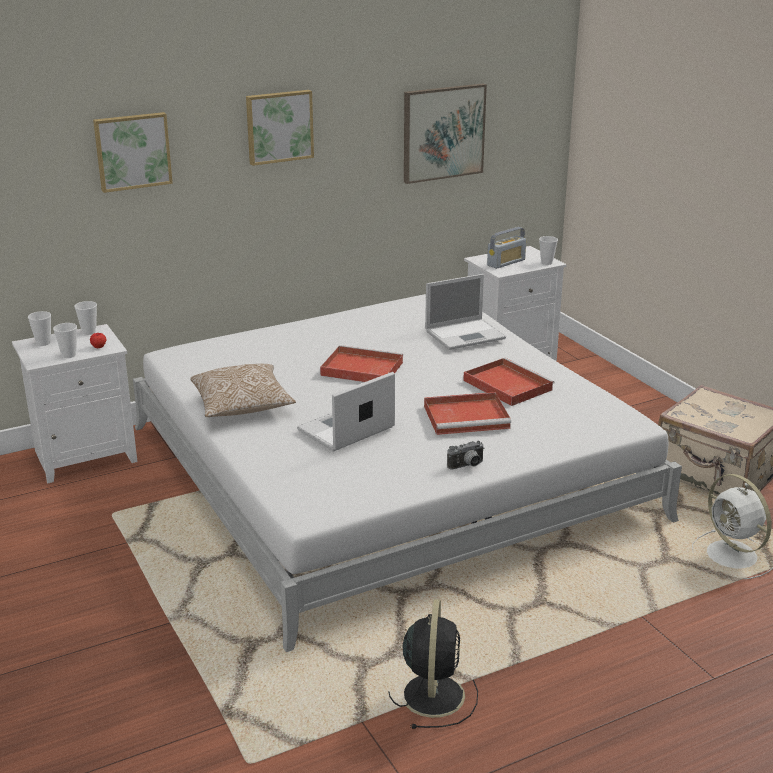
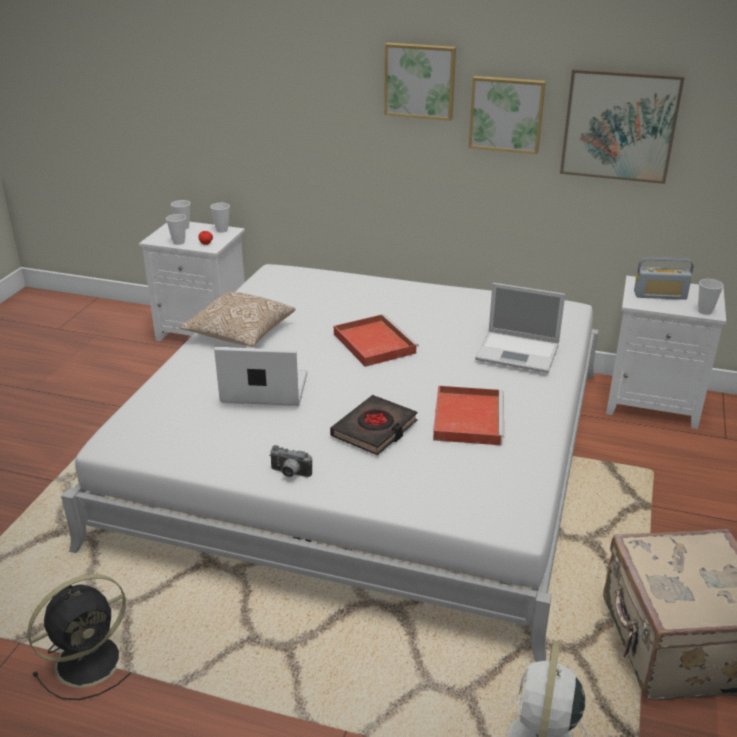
camera: 45 degrees right, 5 degrees up
(132, 151) = (276, 77): picture -> picture (506, 114)
(468, 417) = (375, 429): red tray -> black book

